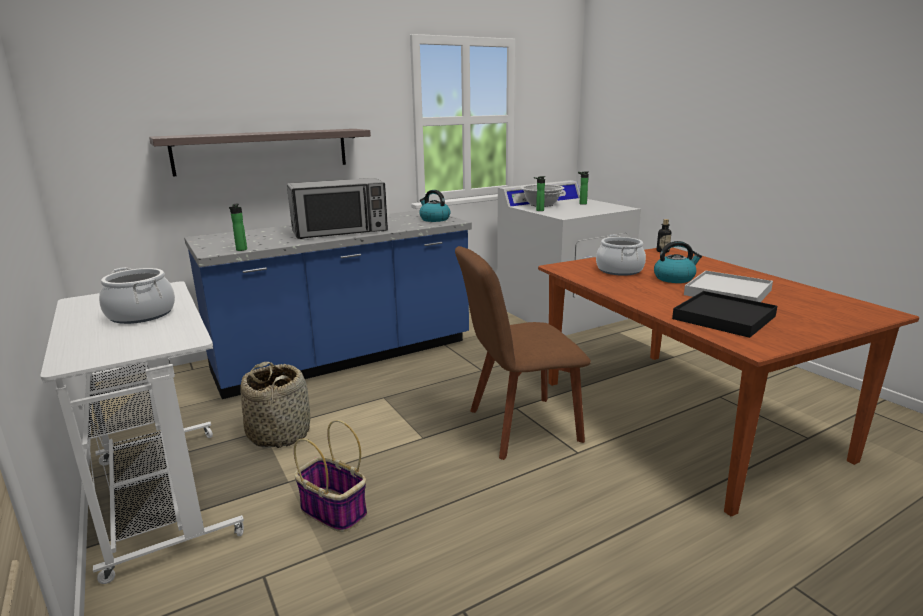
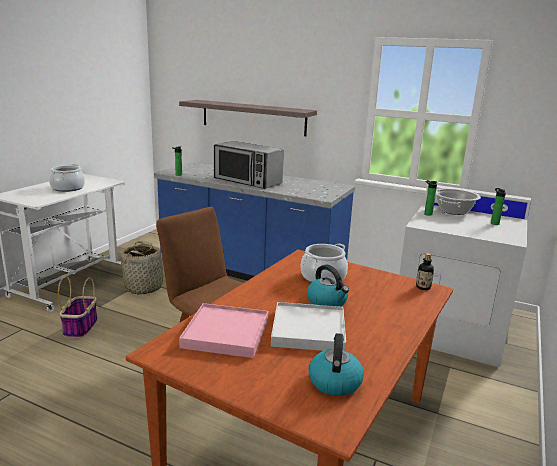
camera: 55 degrees right, 0 degrees up
(434, 219) = (320, 192): kettle -> kettle (334, 381)
(724, 317) = (226, 333): black tray -> pink tray

